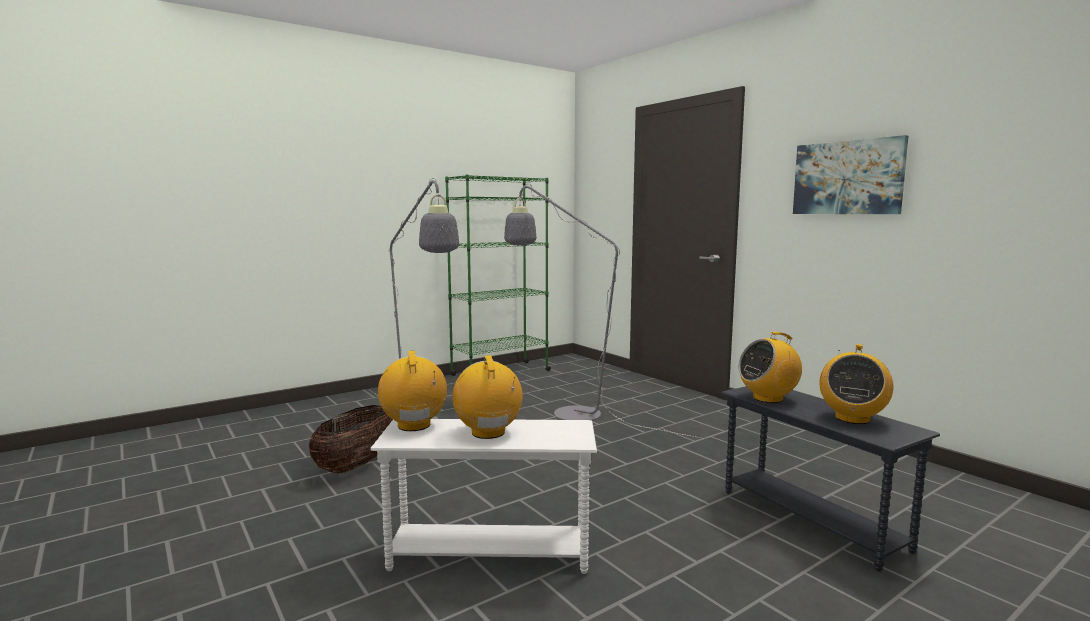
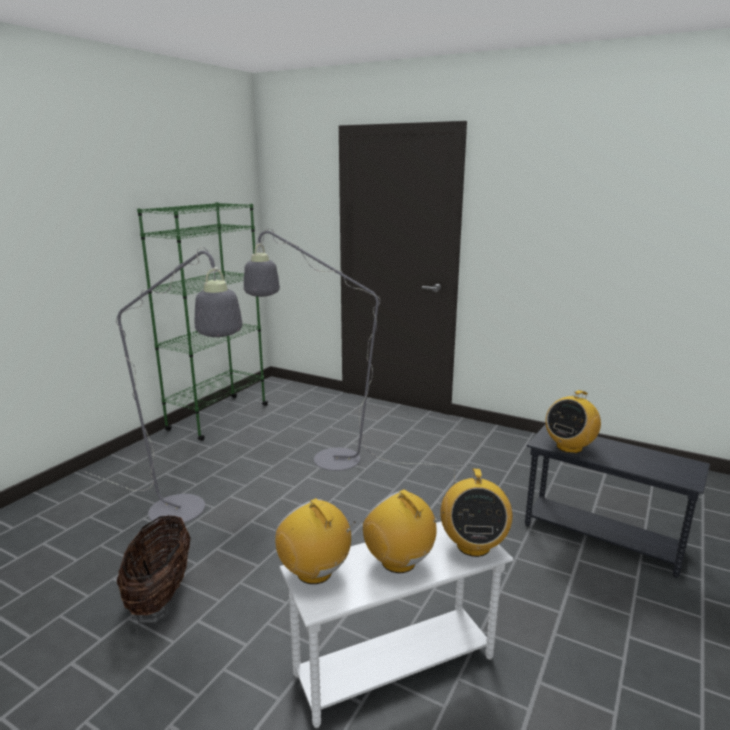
camera: 25 degrees left, 10 degrees up
(847, 178) = (570, 222): picture -> none
(852, 418) = (646, 460): radio -> radio (473, 545)

